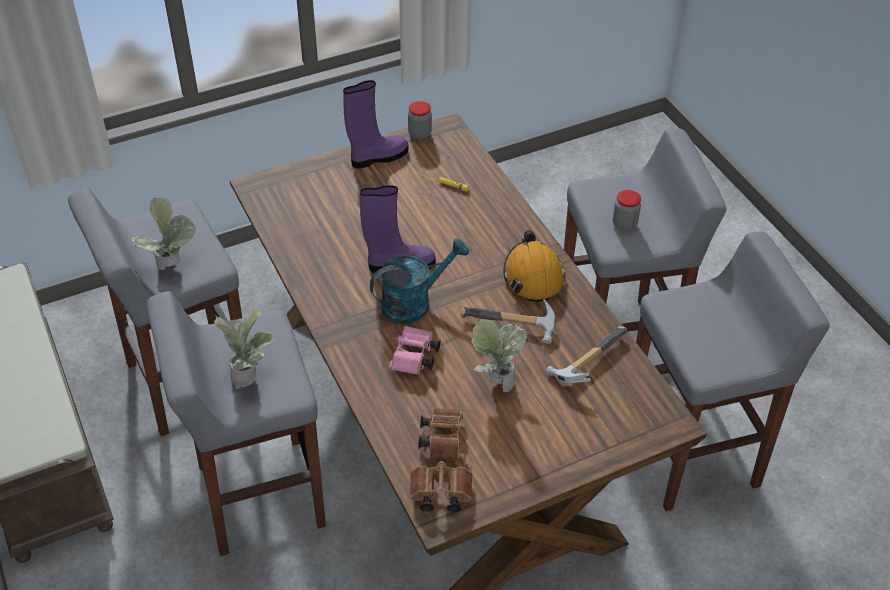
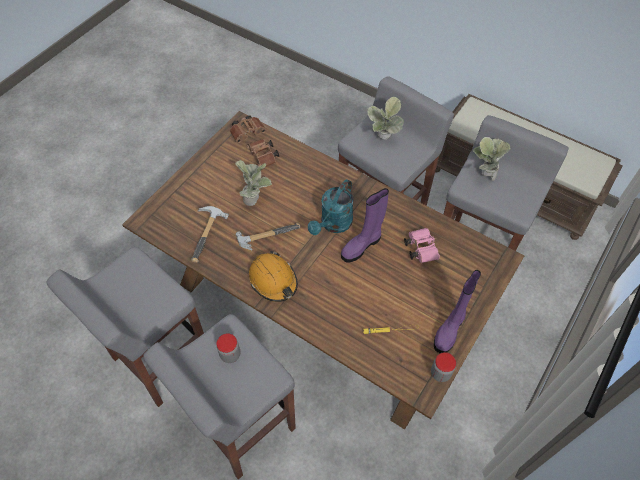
camera: 150 degrees right, 10 degrees up
(414, 358) = (308, 191): pink binoculars -> pink binoculars (420, 248)

